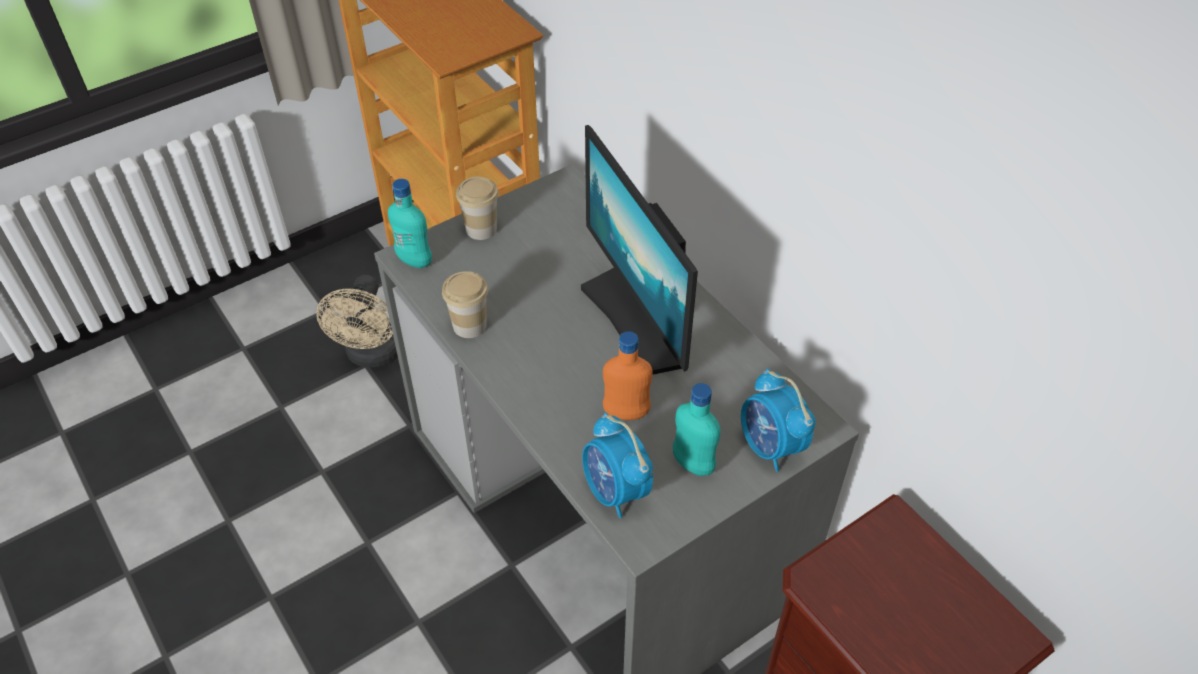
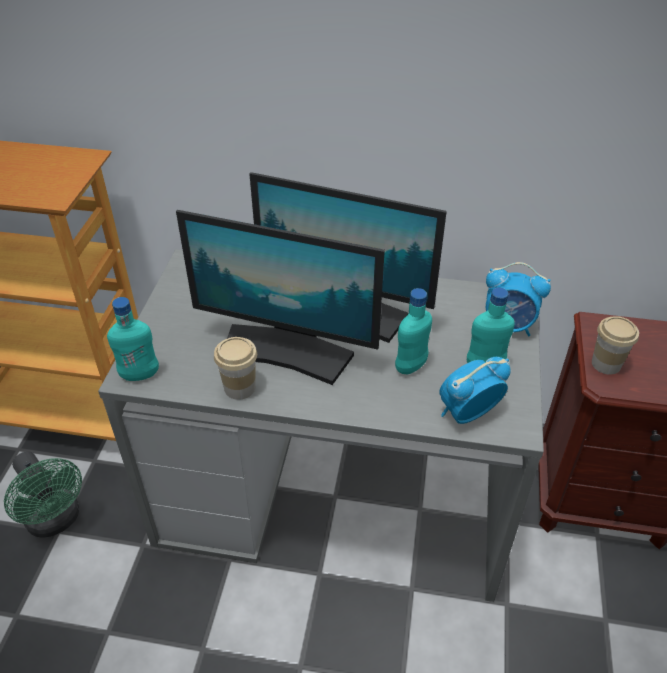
camera: 45 degrees left, 5 degrees down
(372, 355) = (56, 520): beige fan -> green fan
(481, 229) = (164, 324): cup -> cup (606, 364)
(543, 322) = (287, 351): none -> monitor
(616, 491) = (467, 413): alarm clock -> alarm clock turned 135 degrees clockwise
(626, 413) = (411, 366): orange bottle -> turquoise bottle

